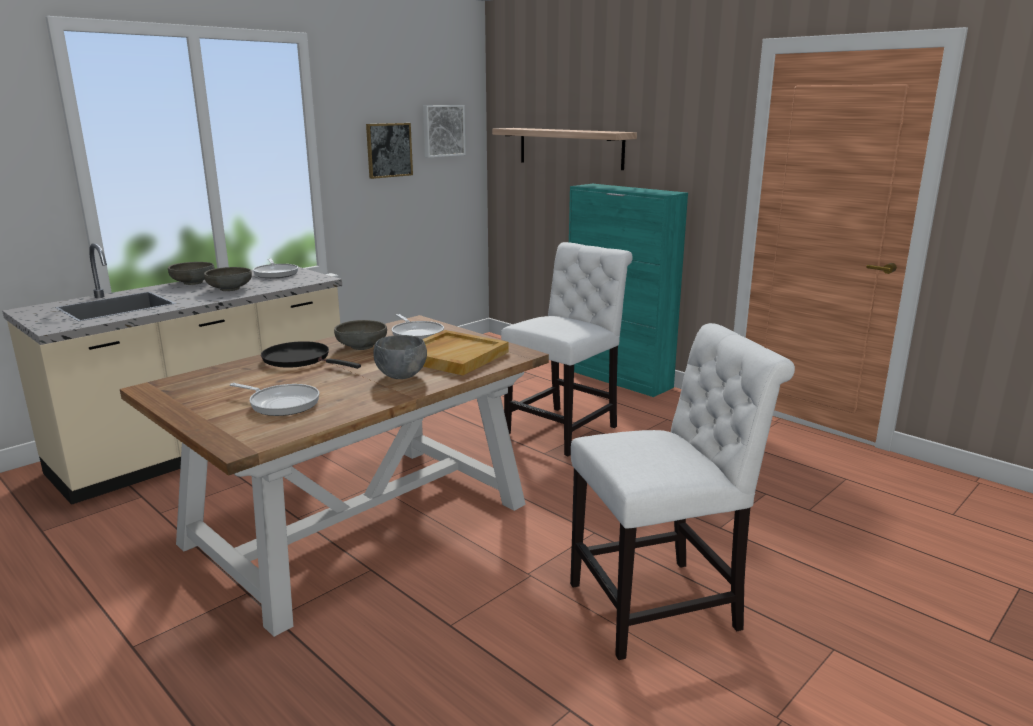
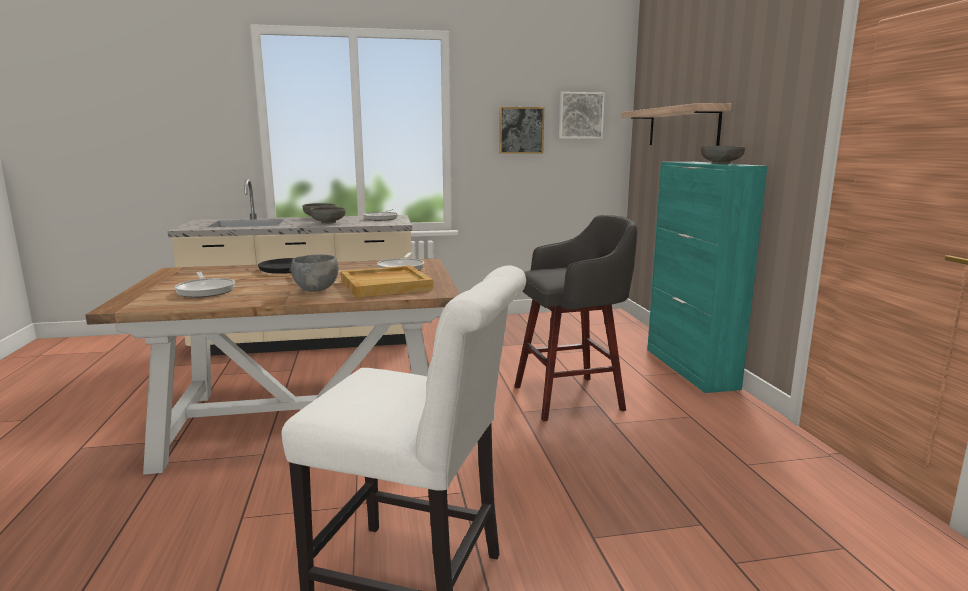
camera: 35 degrees right, 5 degrees down
(361, 346) = (344, 269): grey bowl -> grey bowl (720, 163)
(565, 429) = (571, 397): white chair -> grey stool

